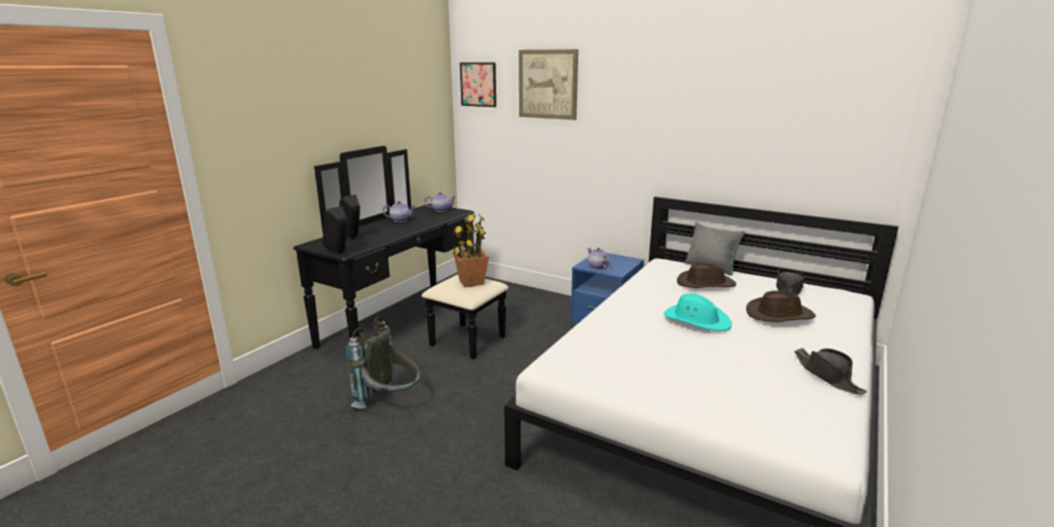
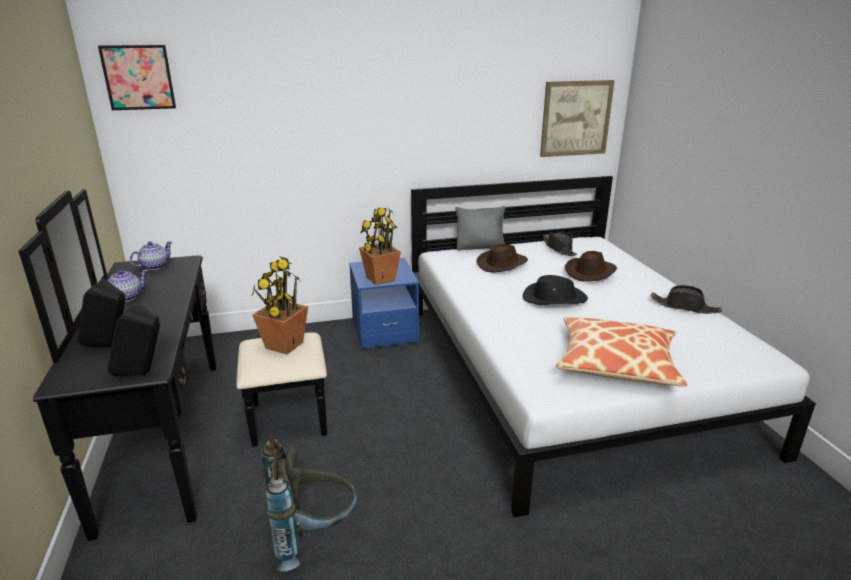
camera: 45 degrees left, 5 degrees up
(547, 84) = (256, 72): picture -> picture (576, 118)
(597, 267) = (380, 279): teapot -> potted plant
(652, 379) = (616, 363): none -> pillow
(696, 320) = (554, 298): turquoise hat -> black hat

